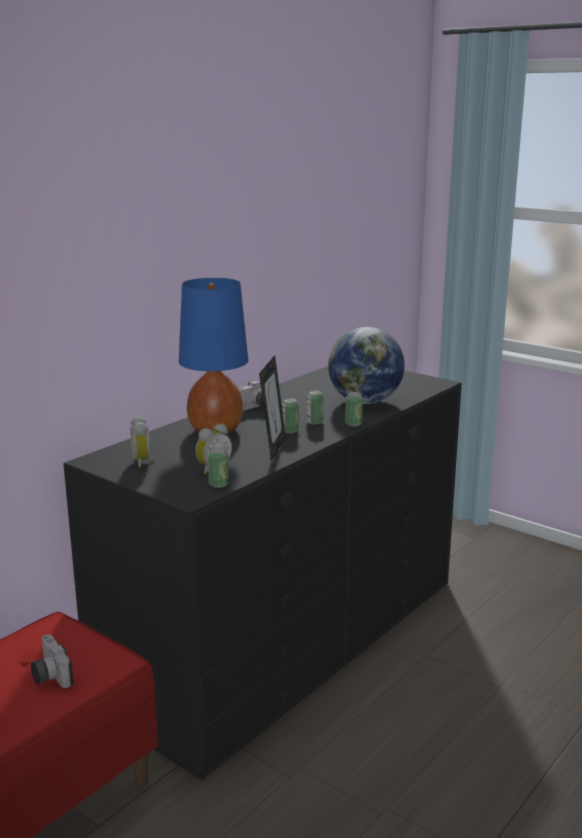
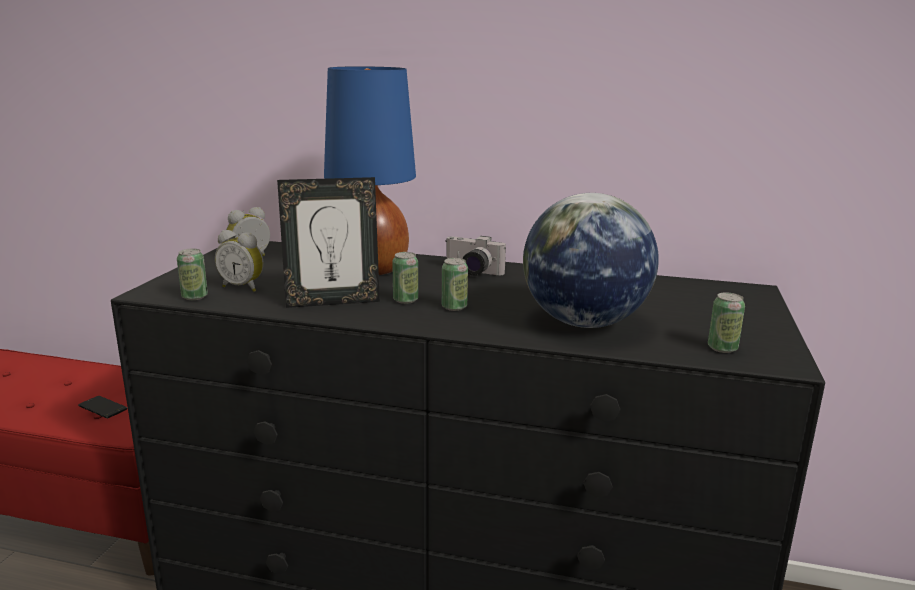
camera: 65 degrees right, 0 degrees up
(49, 675) = (102, 408): camera -> phone
(353, 424) = (472, 329): can -> can (722, 348)

